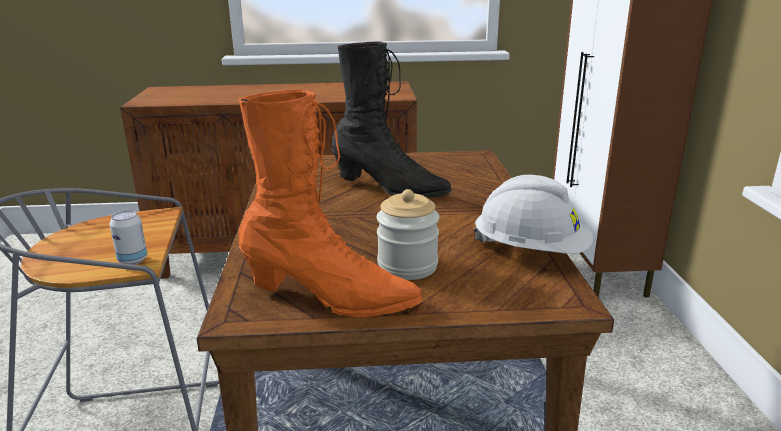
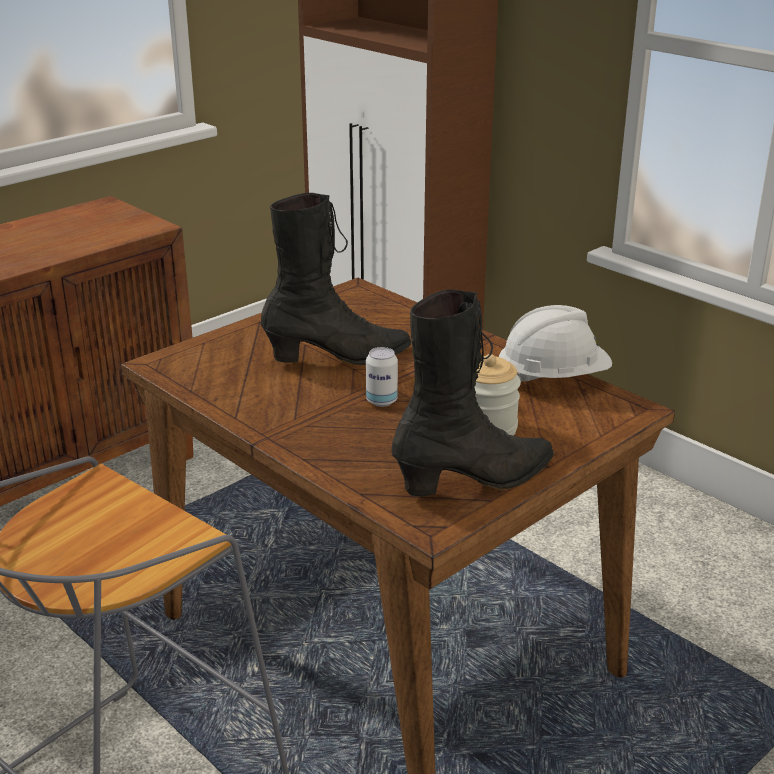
camera: 40 degrees left, 5 degrees up
(132, 260) = (179, 539): can -> can (381, 401)
(330, 298) = (476, 481): orange boot -> black boot

